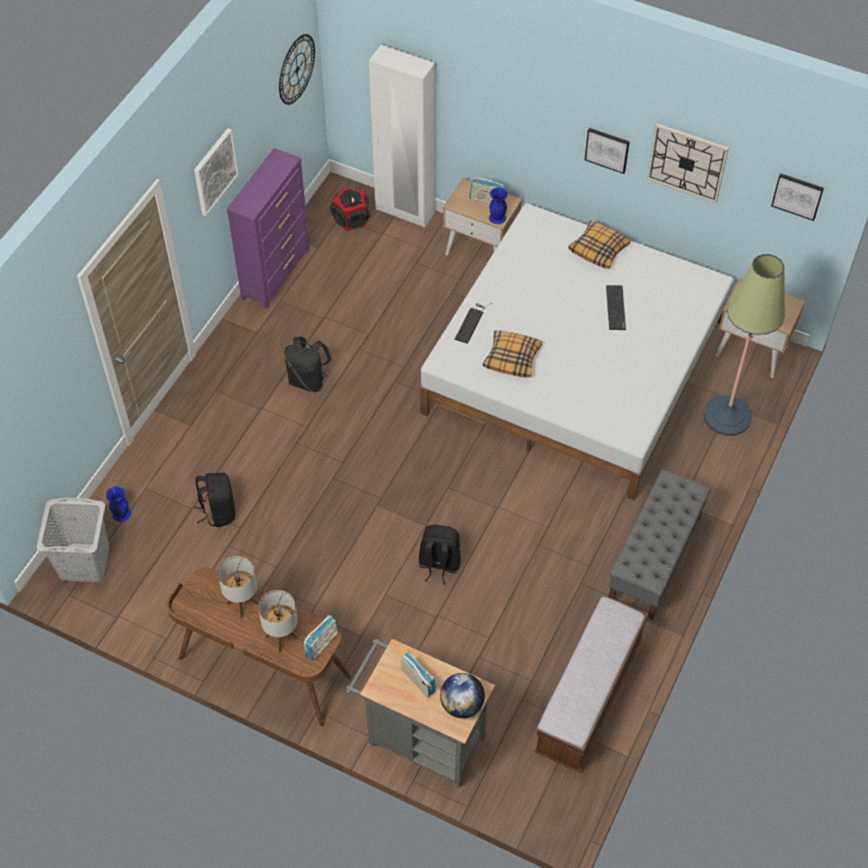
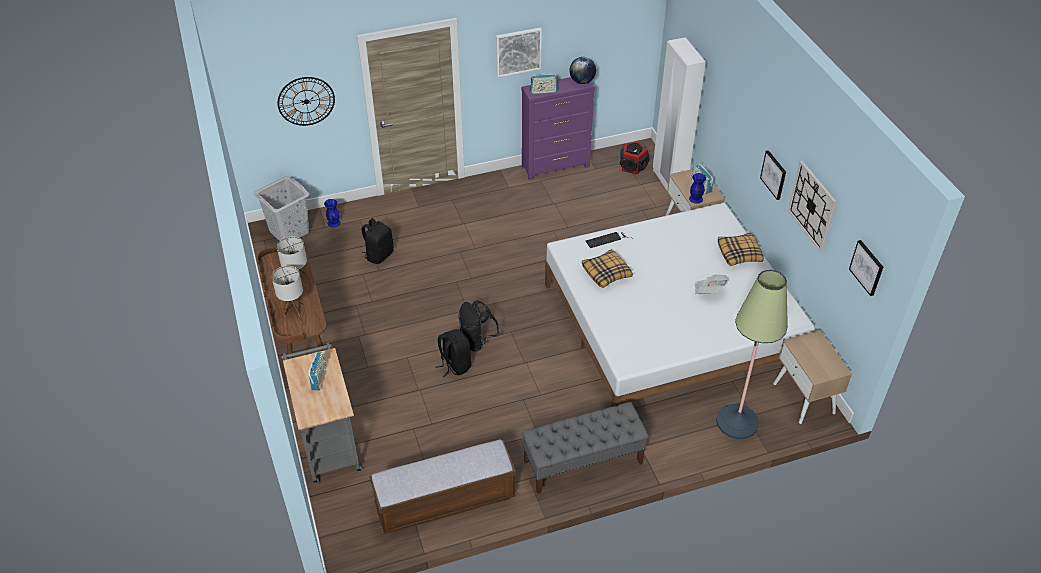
camera: 45 degrees right, 10 degrees down
(296, 69) = (630, 31): wall clock -> wall clock (306, 101)
(308, 381) = (505, 227): black backpack -> black backpack (477, 341)
(321, 643) = (306, 328): radio -> radio (543, 91)
(462, 705) = (323, 409): globe -> globe (582, 81)
(615, 308) = (708, 290): keyboard -> newspaper

